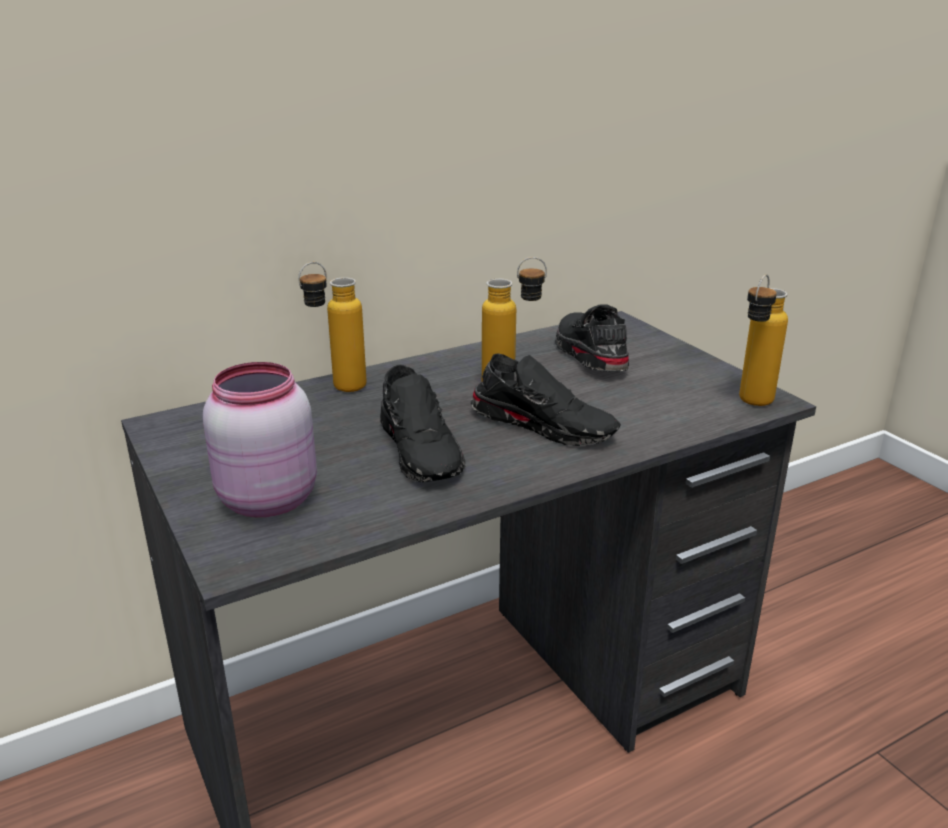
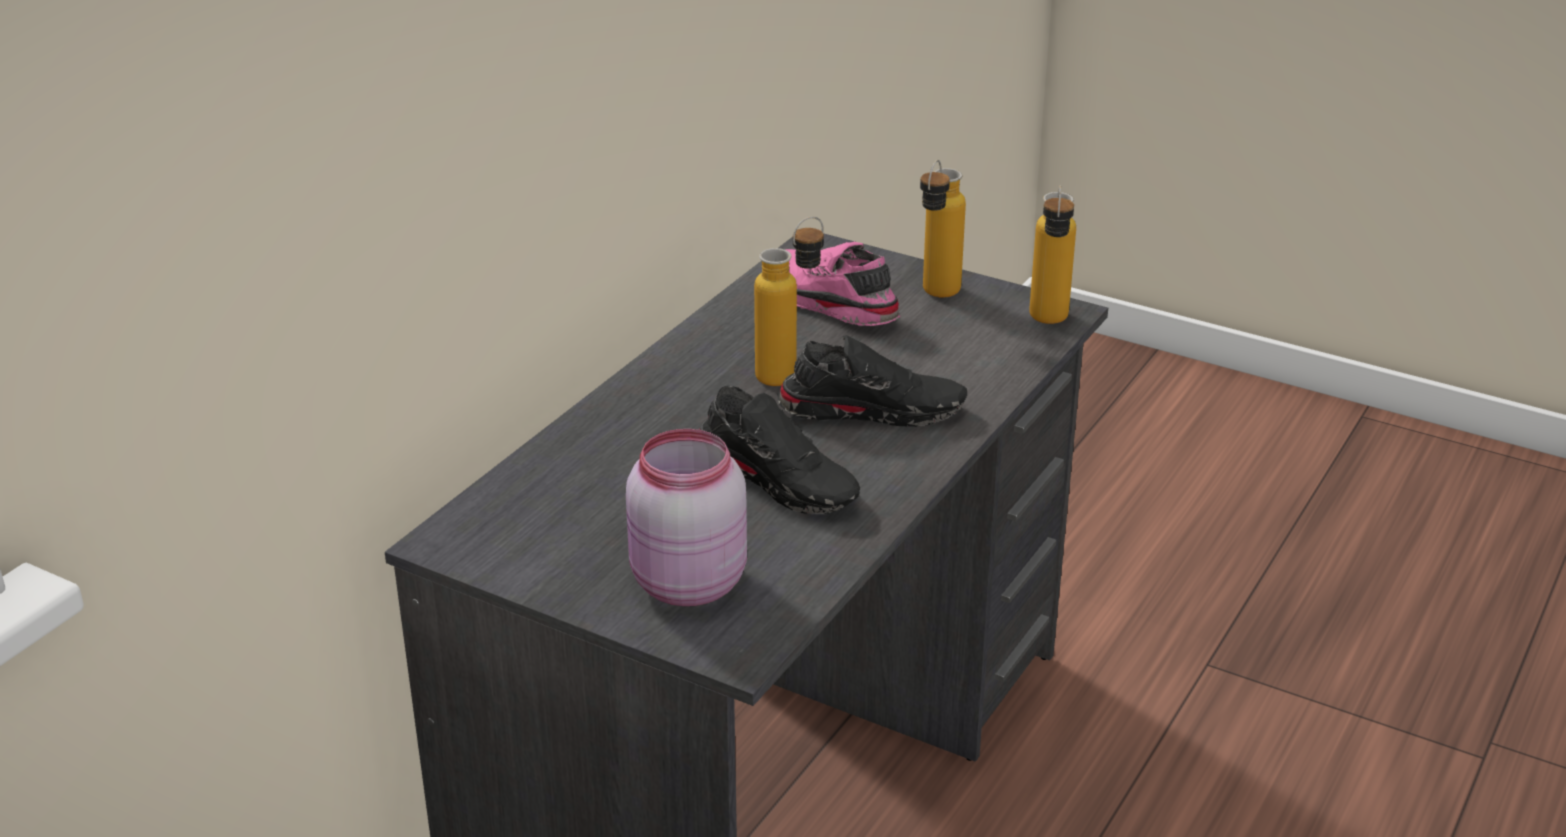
camera: 30 degrees left, 5 degrees up
(337, 389) = (597, 434): bottle -> bottle (936, 297)
(588, 354) = (828, 303): black shoe -> pink shoe

